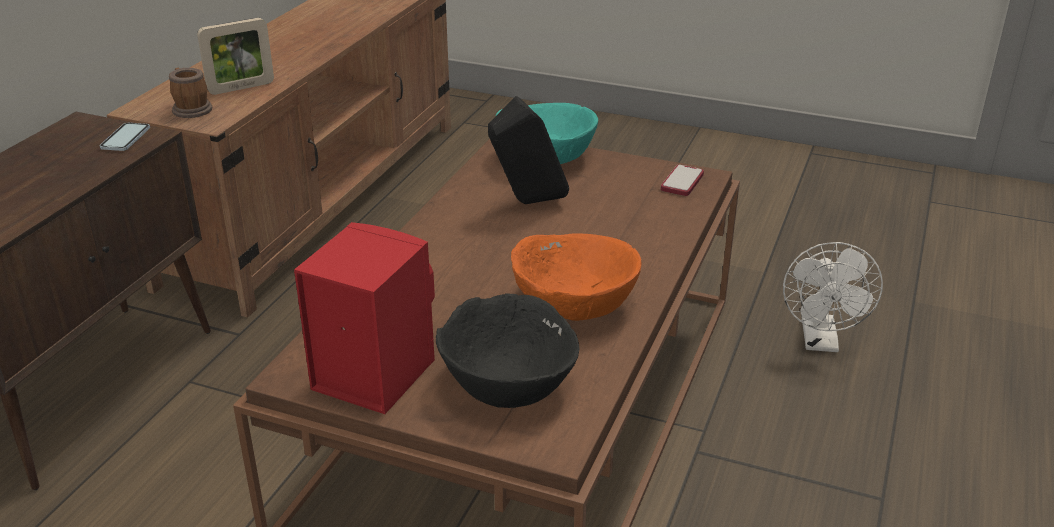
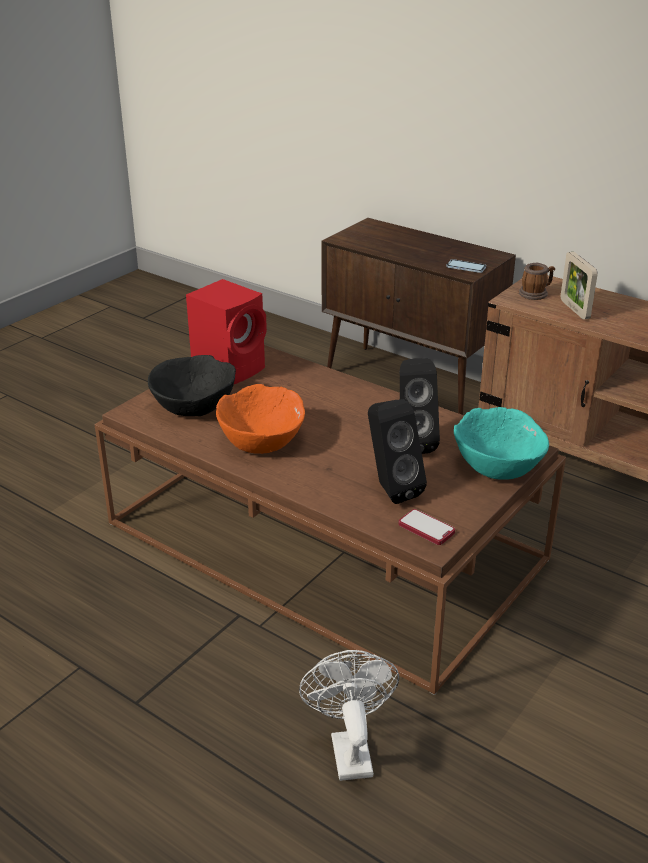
camera: 105 degrees right, 0 degrees up
(628, 206) = (390, 489): none -> black speaker
(821, 342) = (349, 748): white fan -> white fan turned 60 degrees clockwise

